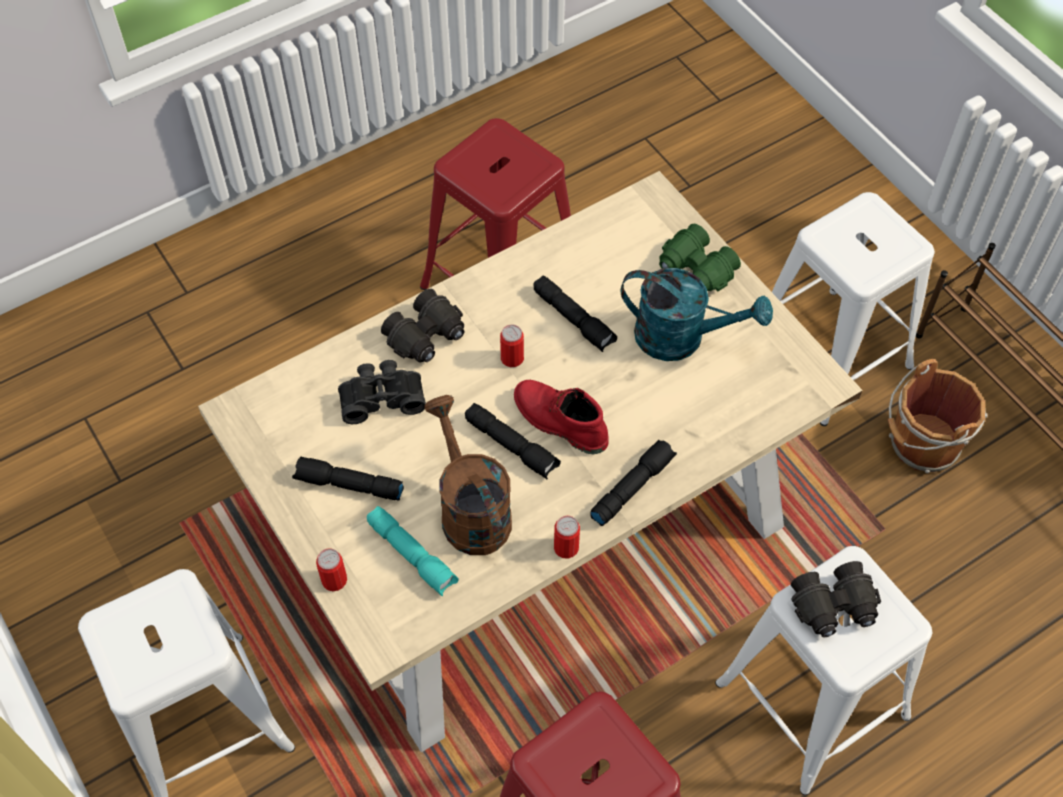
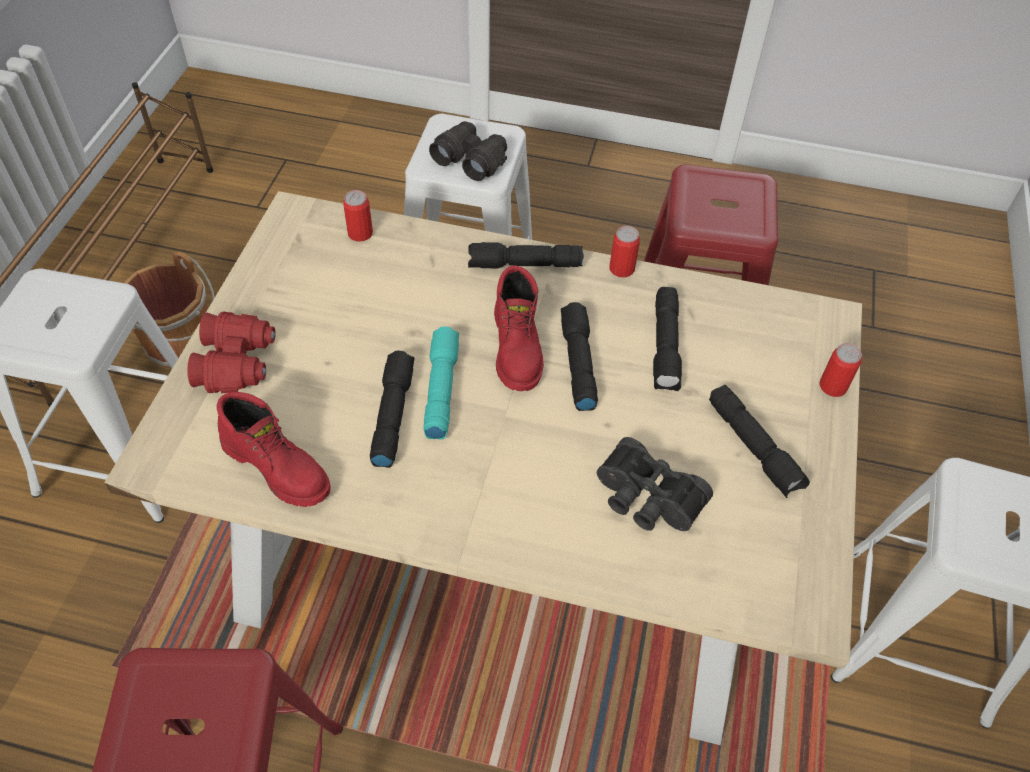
camera: 135 degrees left, 5 degrees down
(413, 555) = (747, 353): turquoise flashlight -> turquoise flashlight (440, 389)
(427, 336) = (540, 519): black binoculars -> none
(470, 509) = (666, 347): brown watering can -> black flashlight
(512, 358) = (488, 430): can -> can (360, 233)
(591, 245) = (278, 466): none -> red boot
(682, 338) = (334, 324): turquoise watering can -> none
(695, 270) = (237, 362): green binoculars -> red binoculars

